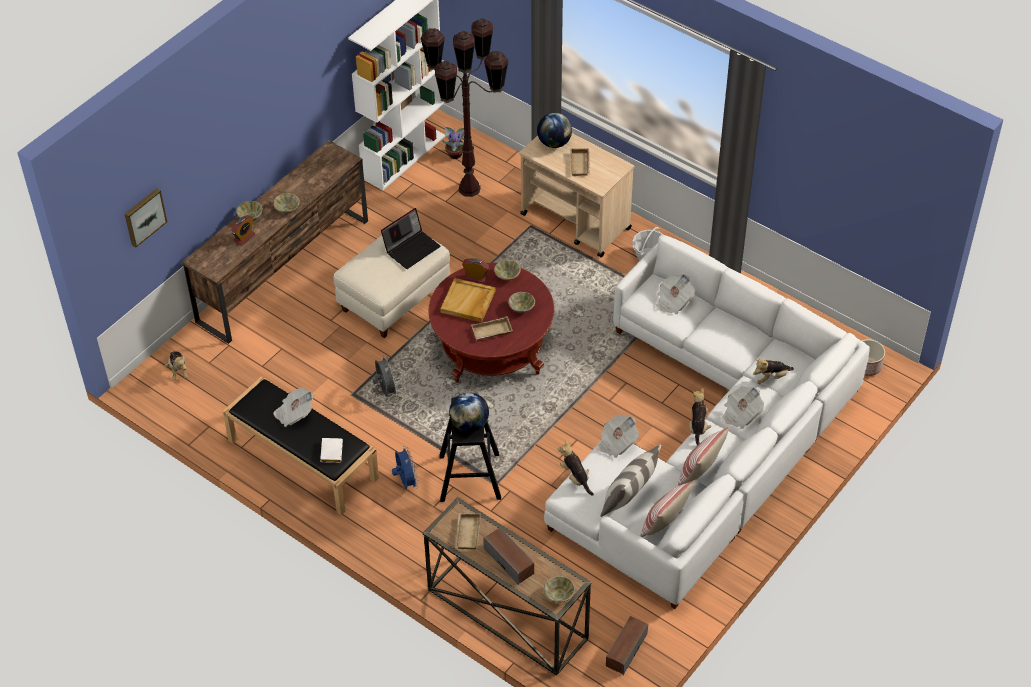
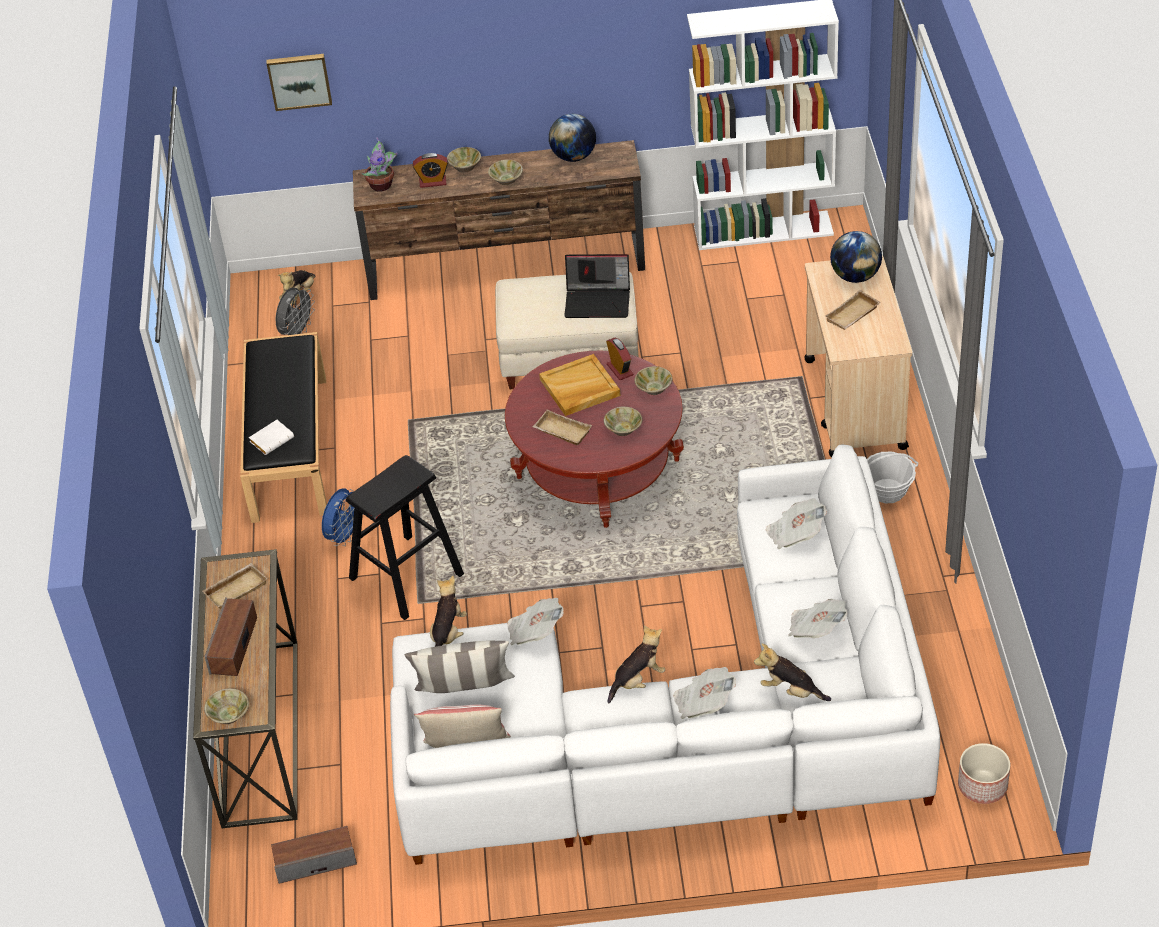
camera: 50 degrees right, 5 degrees down
(294, 413) = (290, 383): newspaper -> newspaper (816, 629)
(386, 390) = (444, 439): grey fan -> grey fan (297, 332)
(455, 153) = (820, 259): potted plant -> potted plant (382, 185)
(469, 189) = (787, 302): brown floor lamp -> none
(469, 424) = (385, 491): globe -> globe (574, 157)
(700, 471) = (577, 726): pillow -> none

